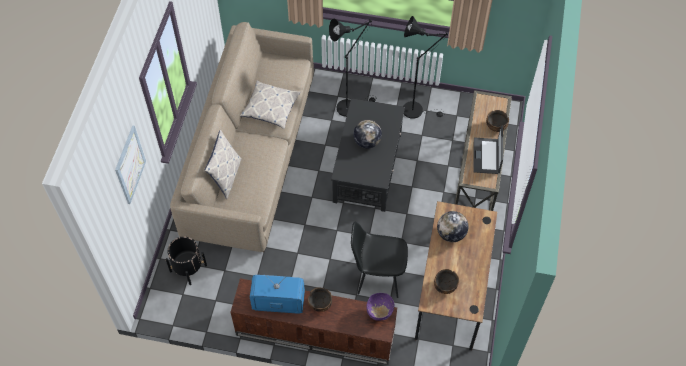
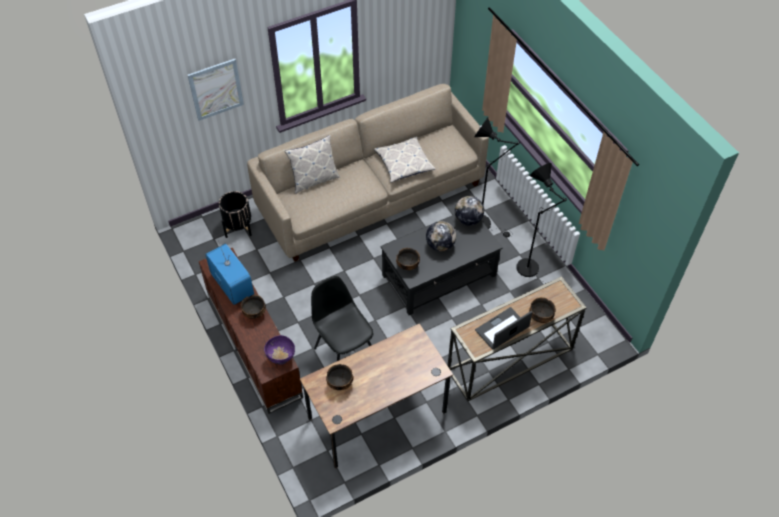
camera: 50 degrees right, 5 degrees down
(365, 174) = (408, 265): none -> bowl
(451, 234) = (396, 354): globe -> globe (468, 220)

